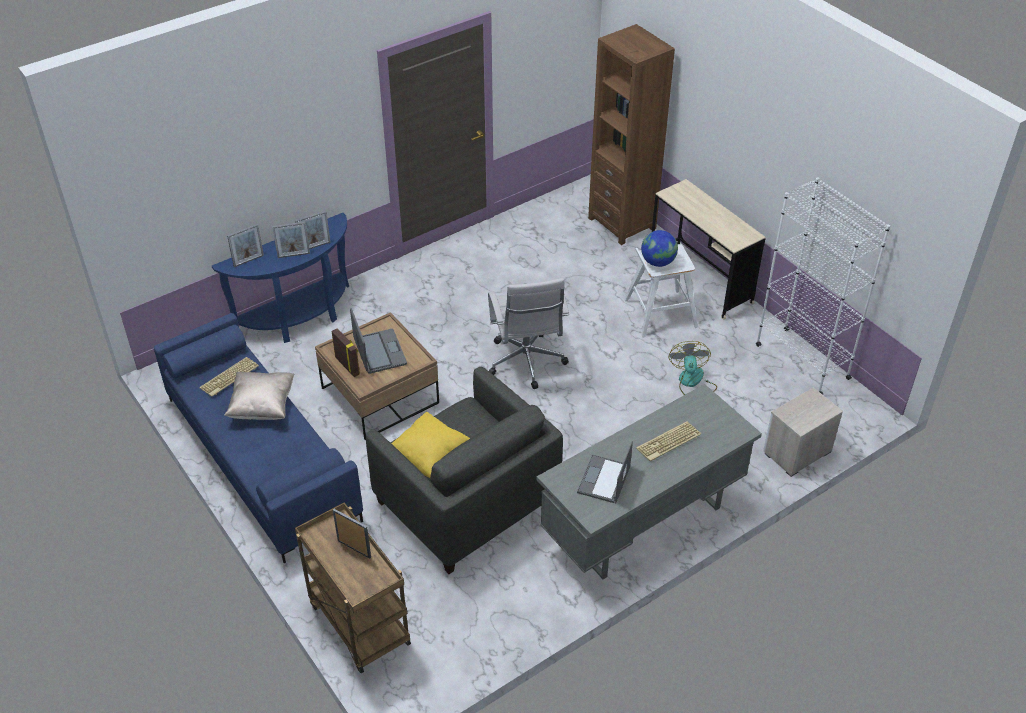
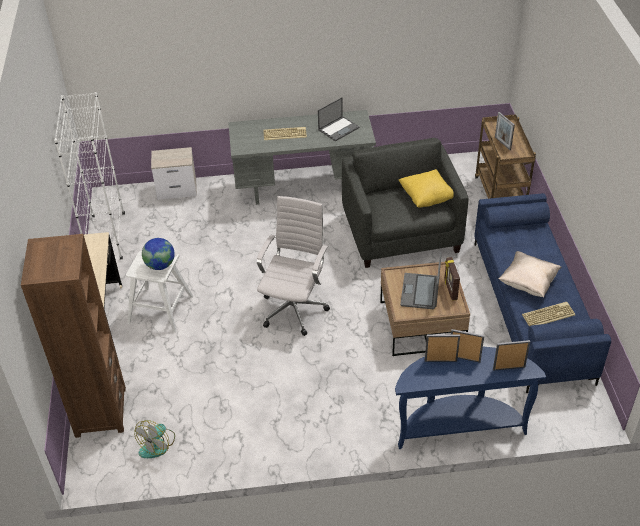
camera: 150 degrees left, 0 degrees up
(692, 382) = (193, 251): fan -> fan (157, 444)

